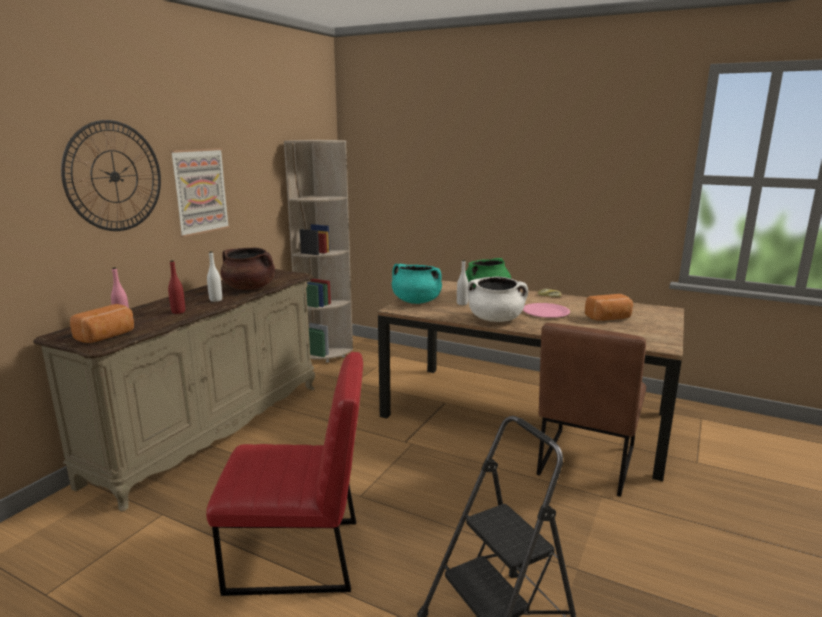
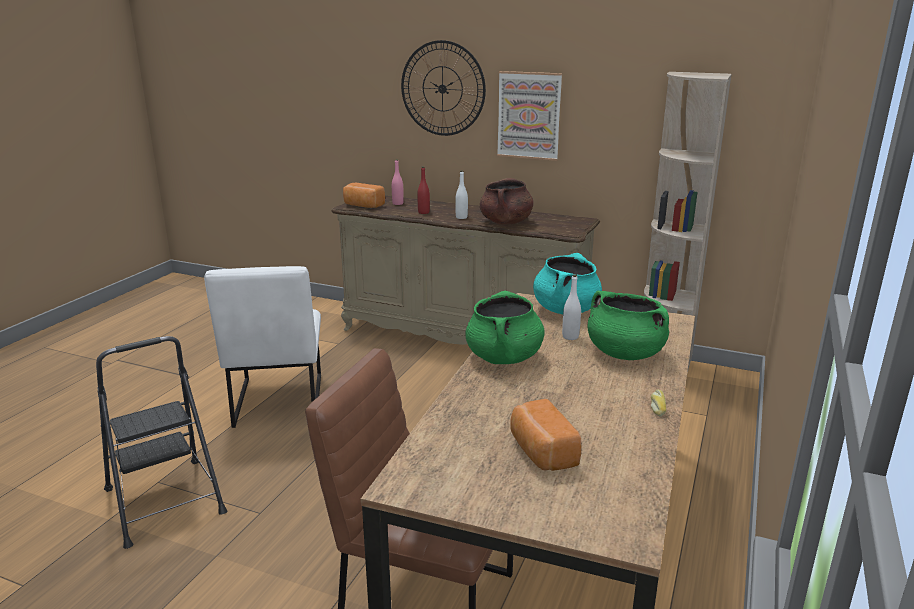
camera: 85 degrees right, 5 degrees up
(298, 556) = (278, 401): red chair -> white chair
(495, 319) = (504, 357): white cooking pot -> green cooking pot
(546, 312) = (555, 396): pink plate -> none

